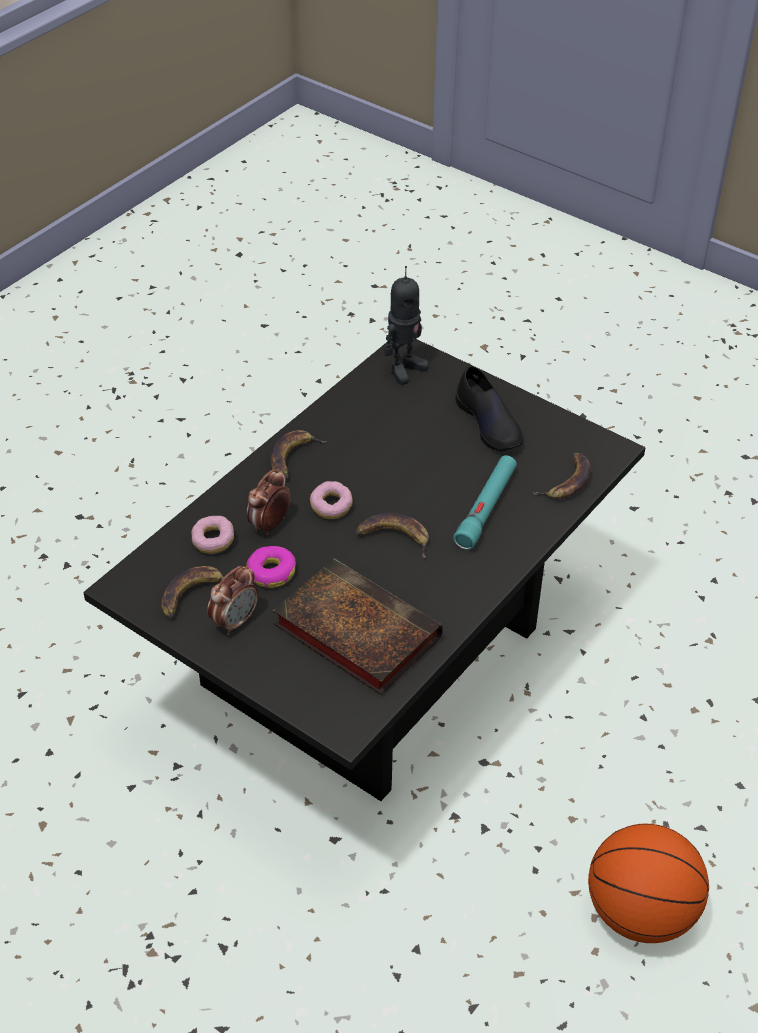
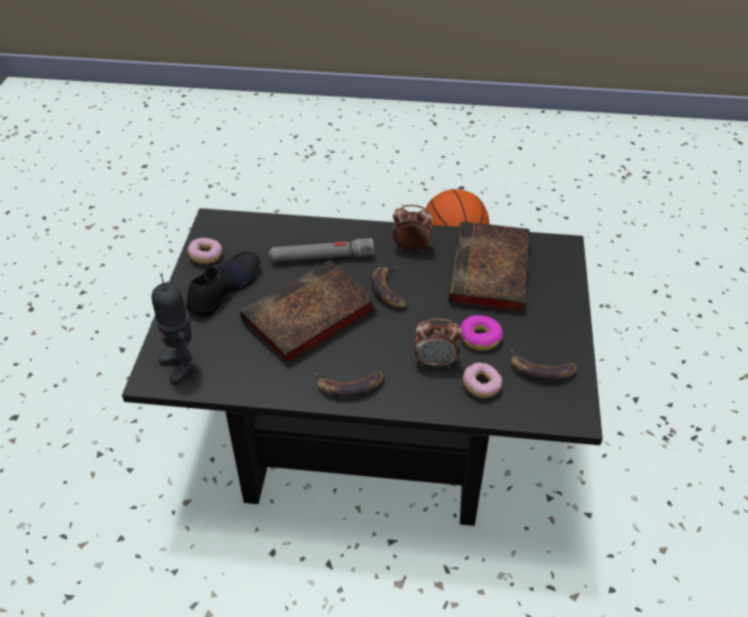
camera: 120 degrees left, 0 degrees up
(235, 621) = (540, 334): alarm clock -> alarm clock (411, 248)
(331, 507) = (387, 336): donut -> donut (206, 256)
(400, 463) = (307, 319): none -> book
(404, 369) = (181, 366): toy robot -> toy robot turned 135 degrees counterclockwise
(486, 507) = (321, 257): turquoise flashlight -> grey flashlight
(567, 481) = (264, 230): banana -> none

